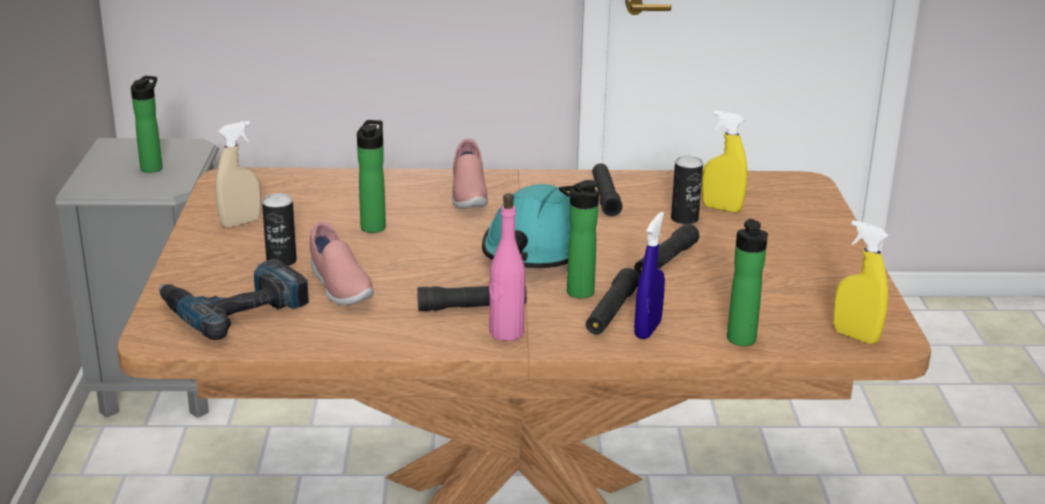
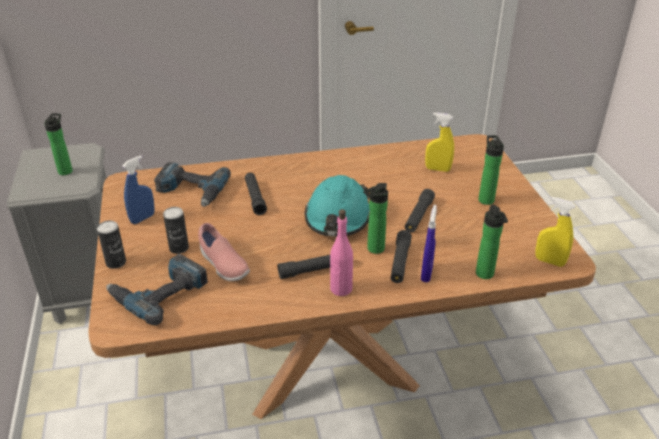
camera: 10 degrees left, 10 degrees up
(241, 223) = (142, 218): beige spray bottle -> blue spray bottle
(324, 198) = (191, 191): none -> power drill
(374, 226) = (230, 210): bottle -> bottle (485, 199)
(468, 195) = (281, 177): pink shoe -> none
(605, 197) = (366, 169): black flashlight -> black flashlight (255, 198)
(684, 219) = (418, 180): can -> can (116, 262)

